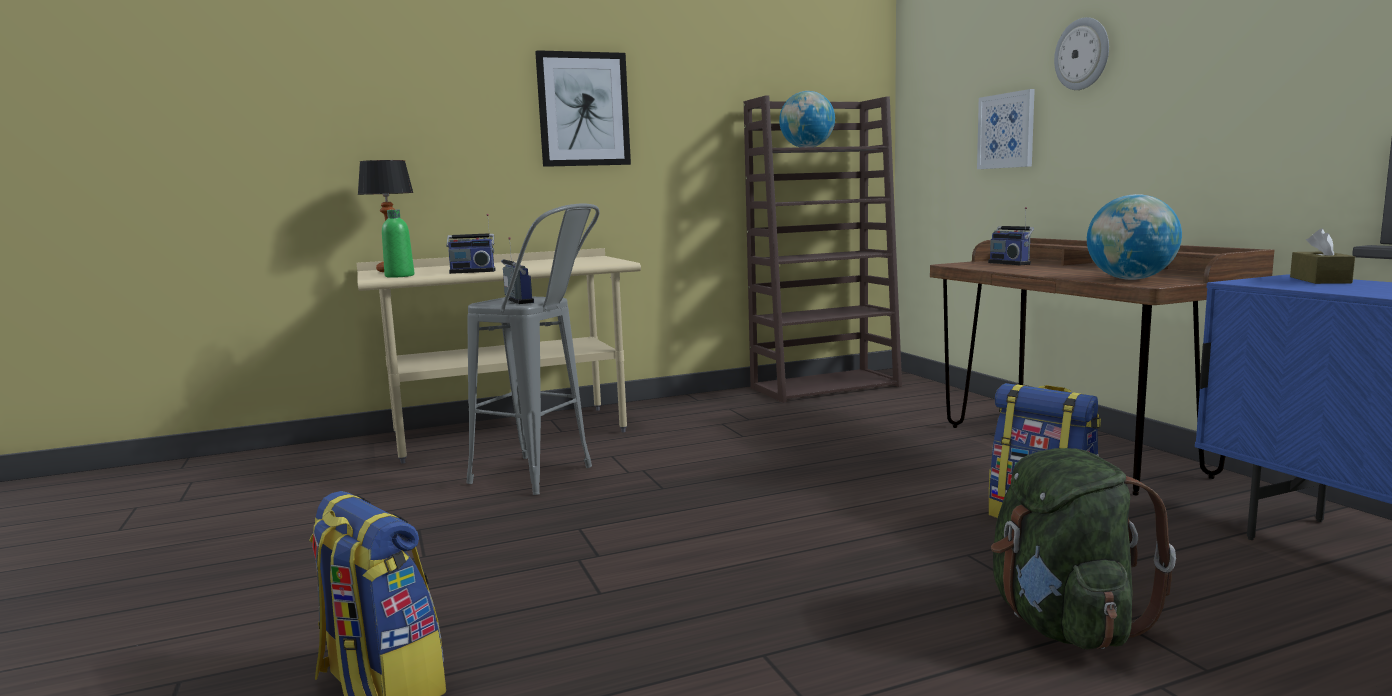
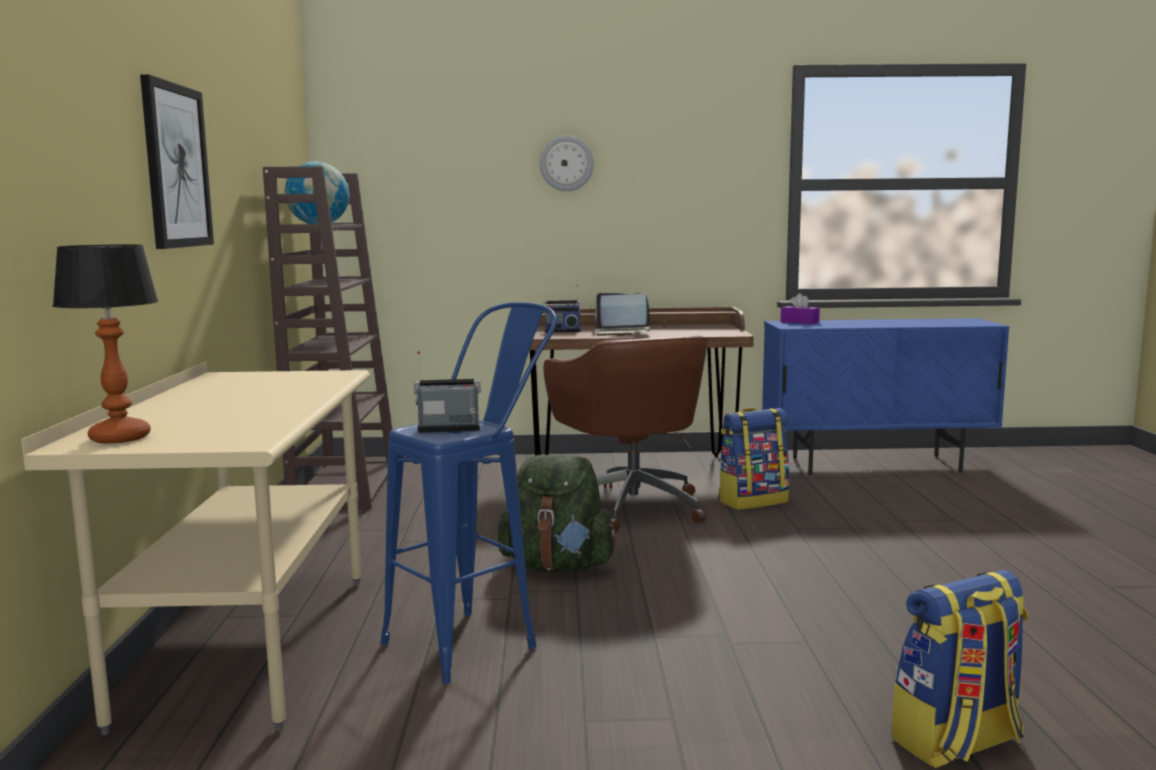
camera: 70 degrees left, 0 degrees up
(399, 276) = (247, 435): green bottle -> none
(473, 271) = (287, 410): radio -> none
(546, 478) = (477, 638): grey stool -> blue stool
(921, 470) = (631, 506): none -> brown office chair
(1006, 131) = (485, 217): picture -> none
(1044, 270) = (621, 333): none -> laptop
(1063, 624) = (901, 531): green backpack -> green backpack (558, 566)
(1130, 279) = (707, 332): globe -> none
(1320, 280) = (799, 322): brown tissue box -> purple tissue box

